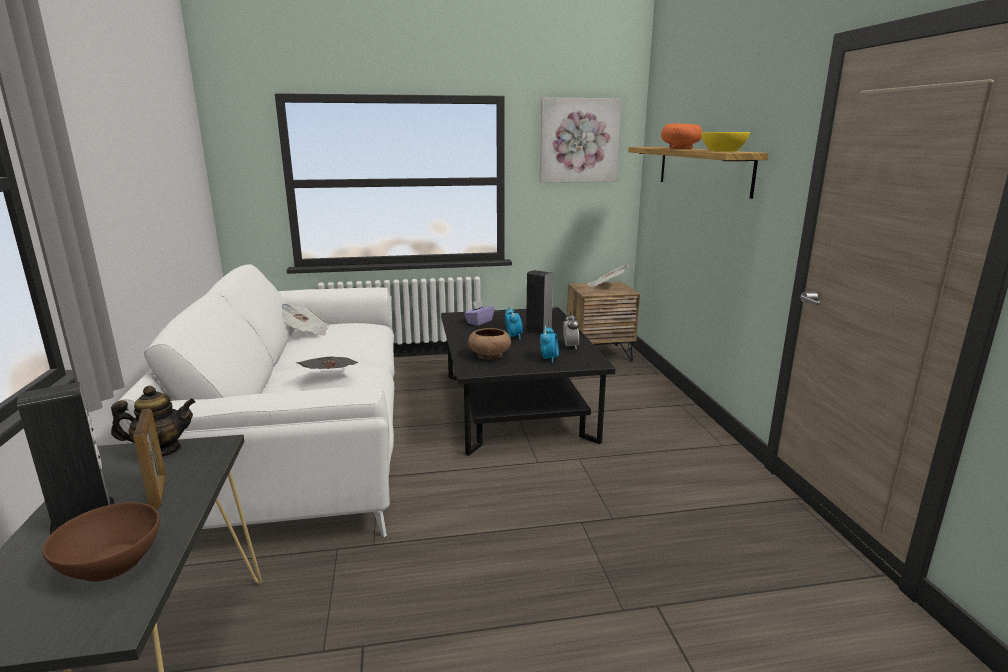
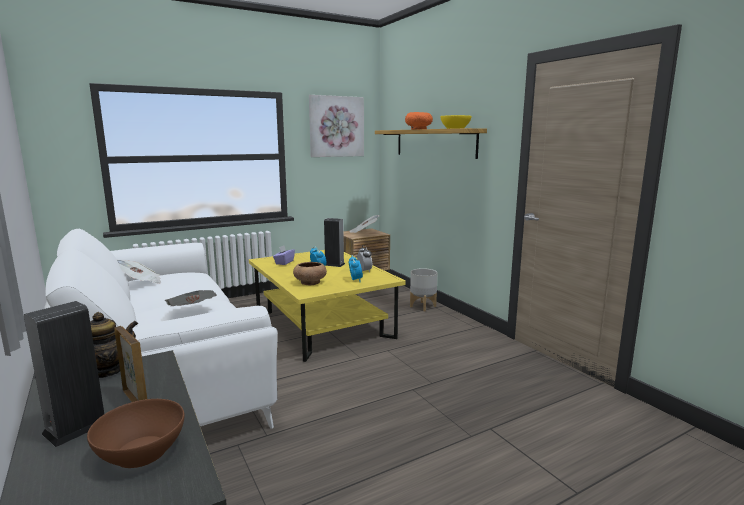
camera: 20 degrees left, 5 degrees down
(516, 406) = (322, 324): black coffee table -> yellow coffee table
(663, 401) = (423, 306): none -> grey planter

